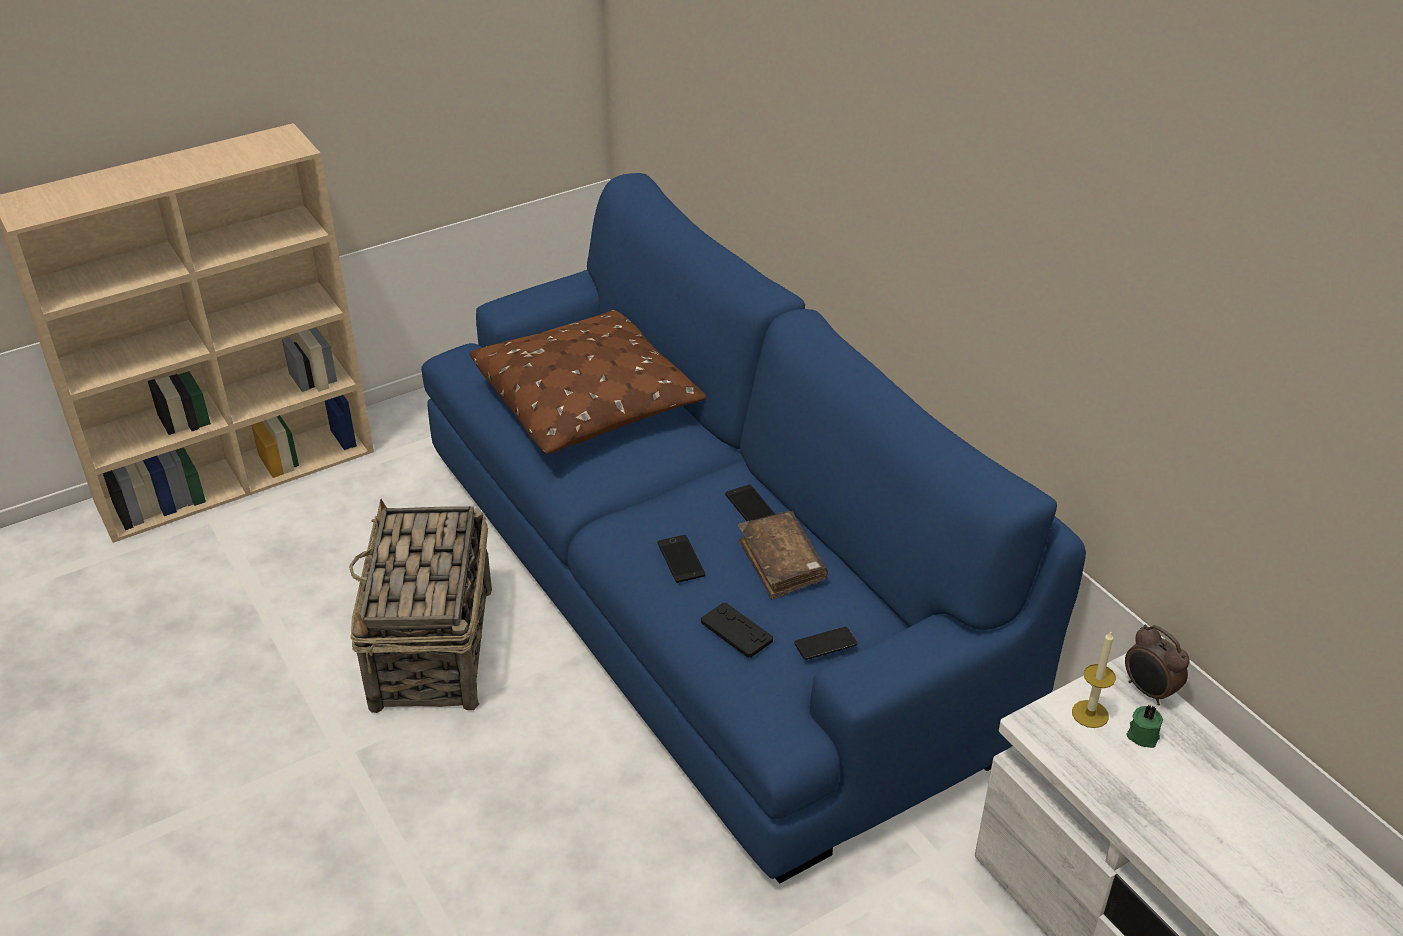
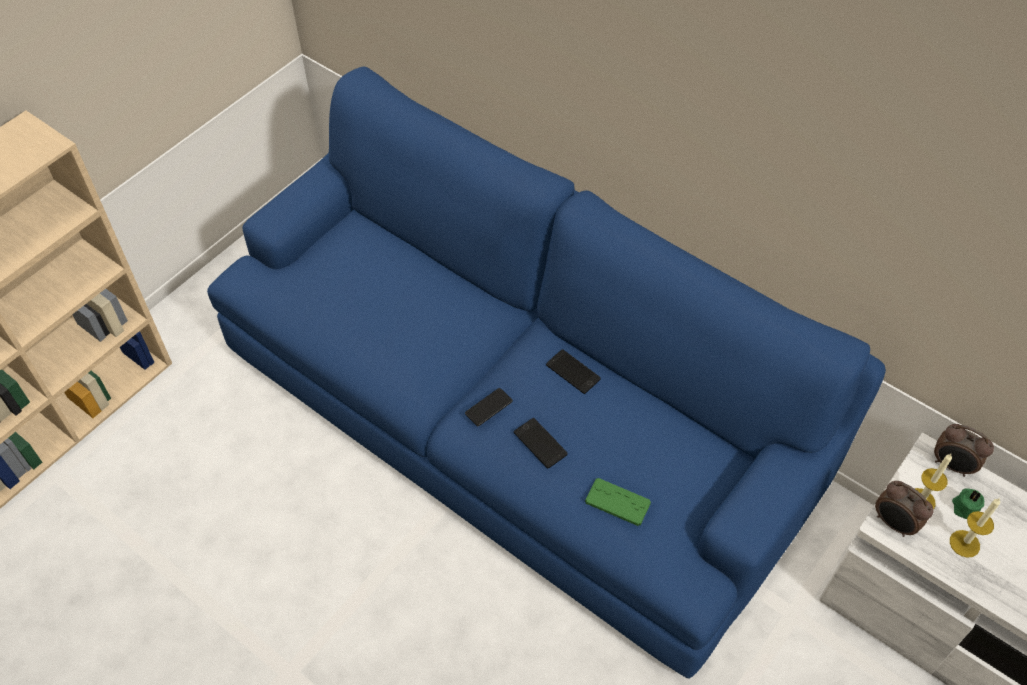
camera: 20 degrees left, 15 degrees up
(432, 649) = (318, 549): basket -> none
(589, 399) = (385, 296): brown pillow -> none
(736, 631) = (617, 502): black game controller -> green game controller
(781, 563) = (622, 422): brown book -> none
(825, 644) = (691, 492): phone -> phone (488, 407)
(1044, 726) = (893, 524): none -> alarm clock
(1124, 768) = (964, 543): none -> candle

